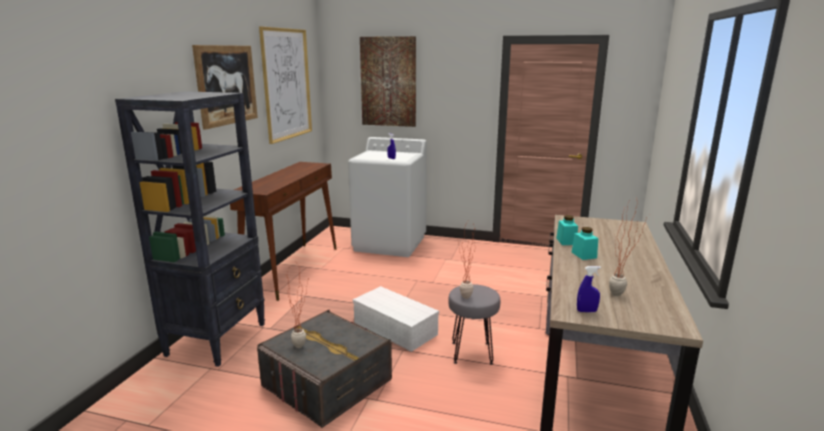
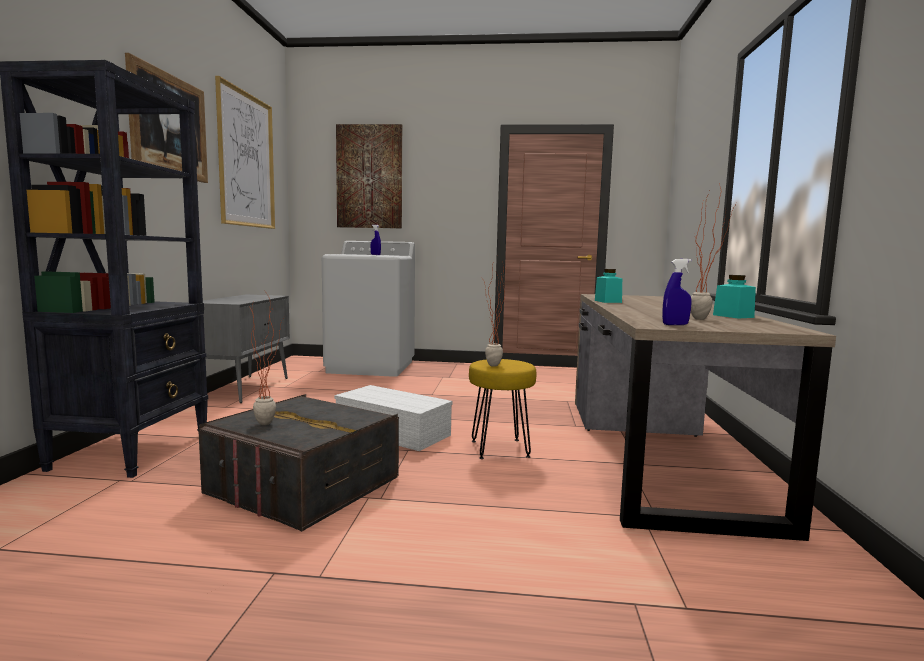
camera: 10 degrees left, 10 degrees down
(293, 269) = (246, 388): brown console table -> grey cabinet
(471, 352) = (499, 448): grey stool -> yellow stool
(584, 255) = (636, 306): turquoise jar -> turquoise jar (733, 316)

